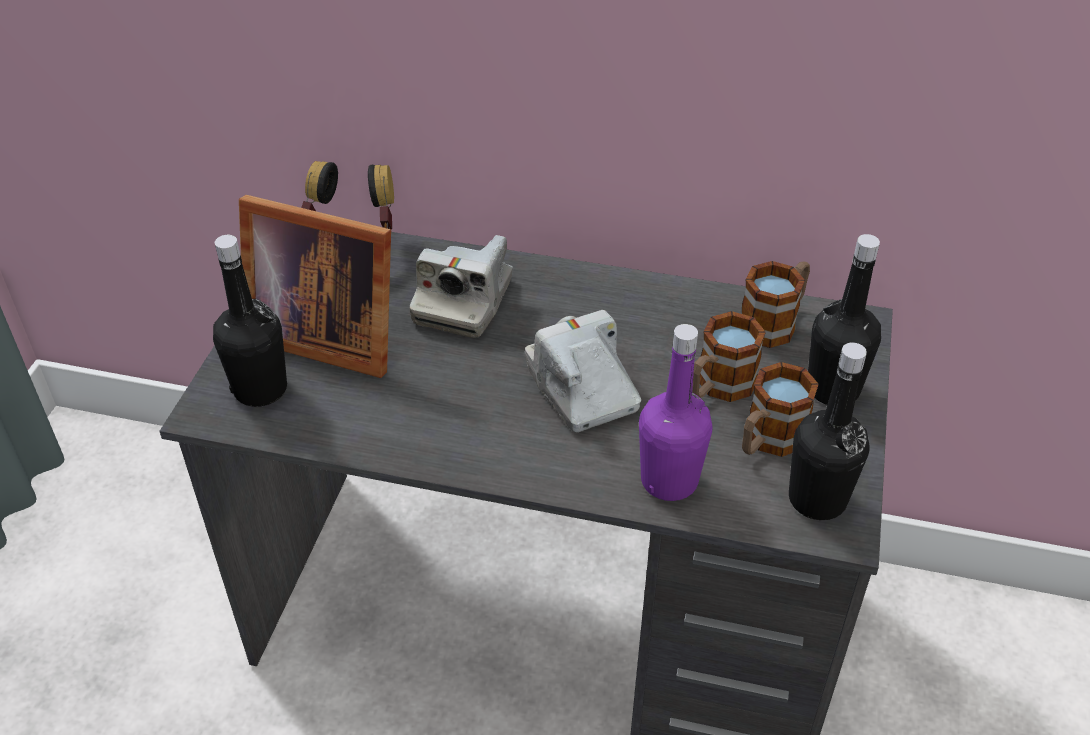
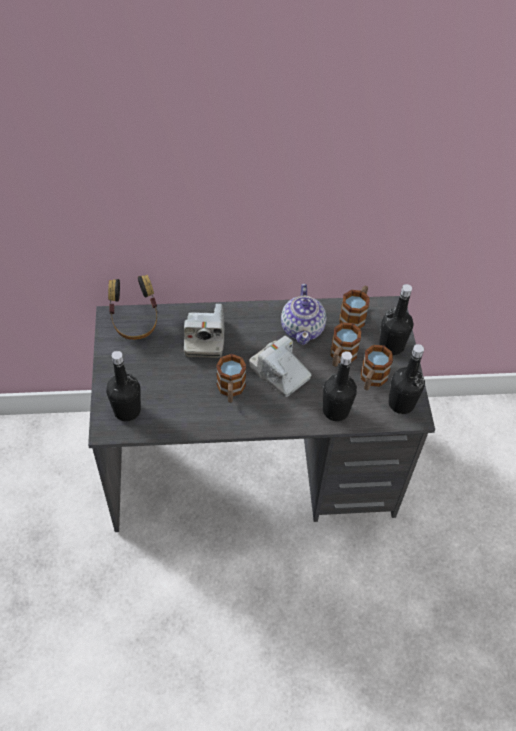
camera: 20 degrees left, 10 degrees up
(324, 334) = (144, 372): picture frame -> none
(472, 397) = (230, 390): none -> mug
(660, 323) = (302, 328): none -> teapot
(669, 480) = (335, 410): purple bottle -> black bottle

